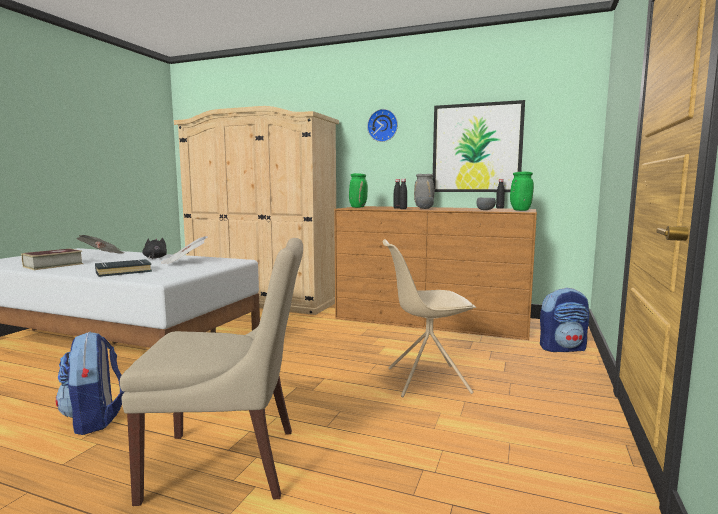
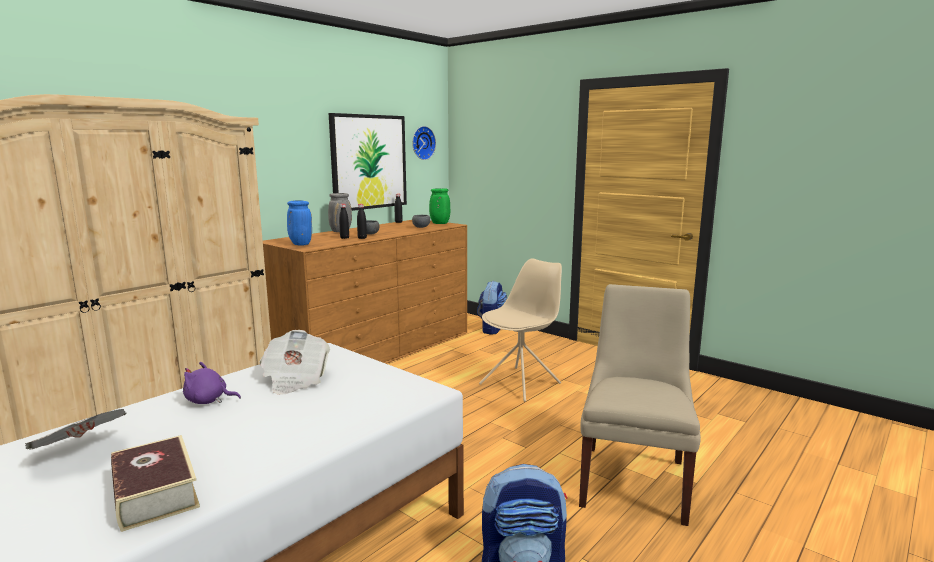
camera: 70 degrees left, 5 degrees up
(123, 272) = (334, 417): black book -> none
(155, 258) = (208, 400): black plush toy -> purple plush toy
(358, 207) = (300, 244): green vase -> blue vase
(383, 125) = (272, 132): wall clock -> wall clock (422, 143)
(426, 380) = (521, 383): beige chair -> beige chair turned 150 degrees counterclockwise

